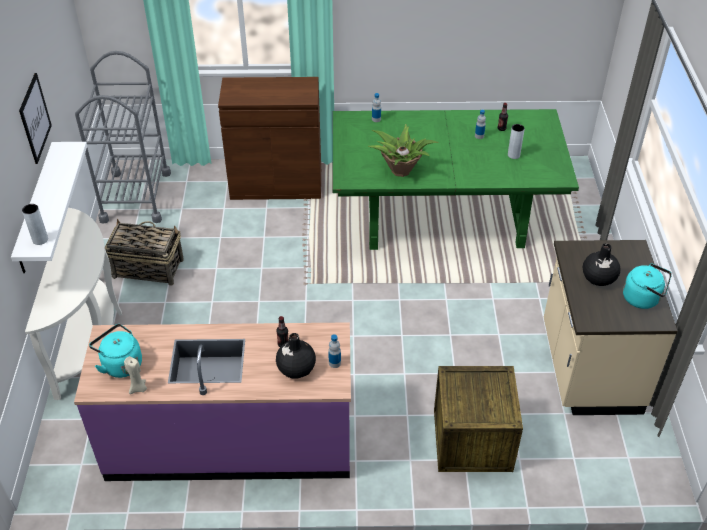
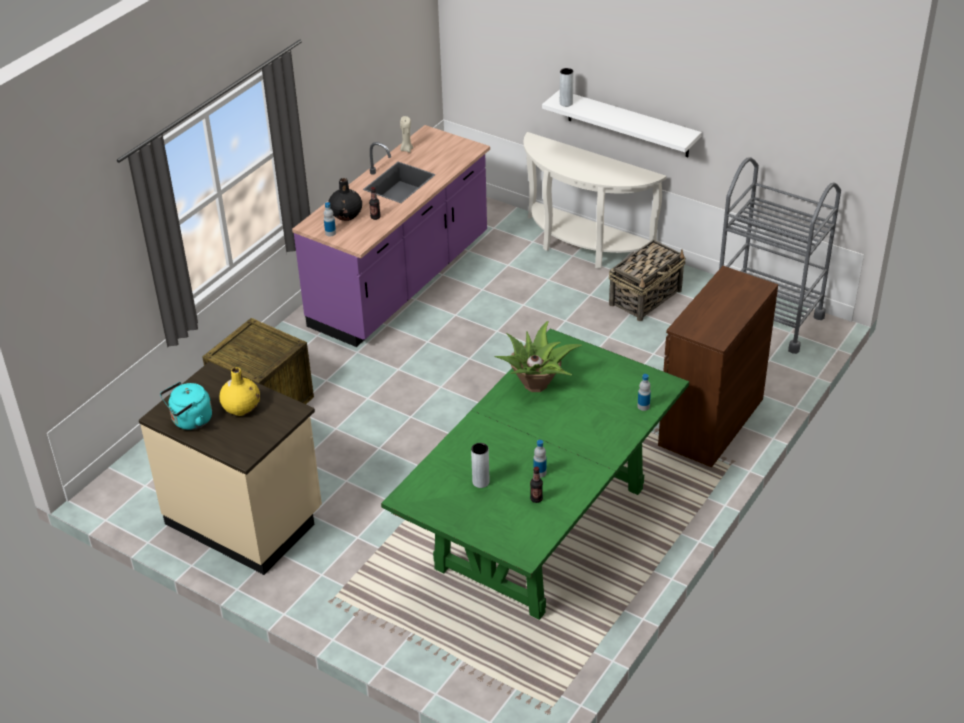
camera: 125 degrees right, 5 degrees down
(35, 118) = (684, 85): picture -> none
(120, 364) = (437, 148): turquoise kettle -> none
(598, 278) = (241, 407): black vase -> yellow vase

